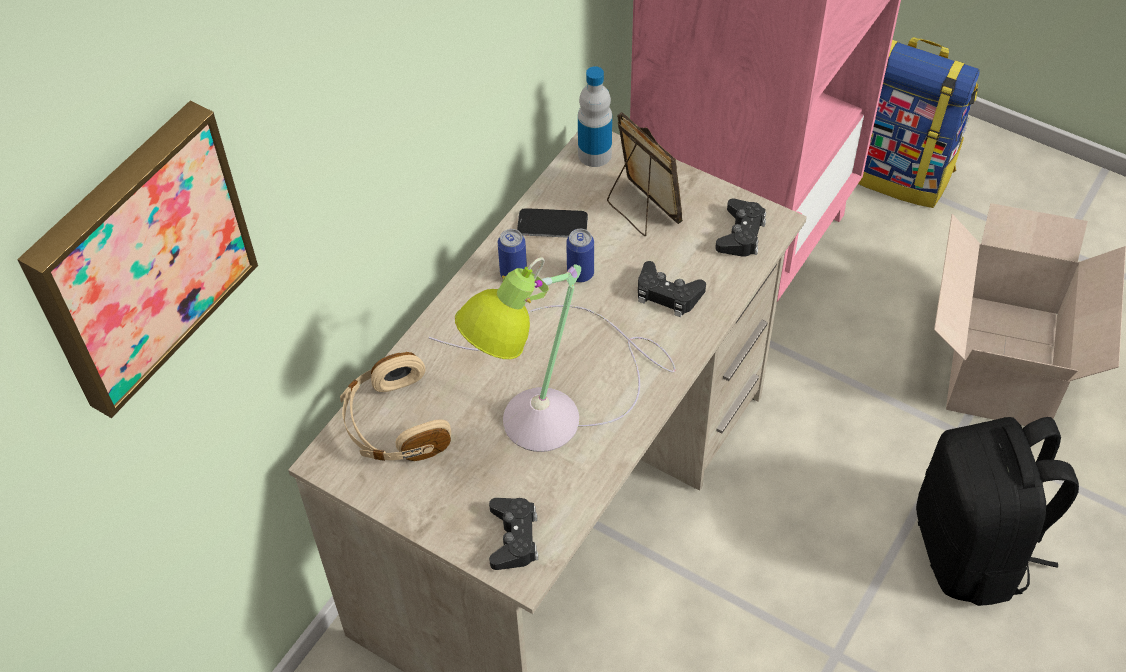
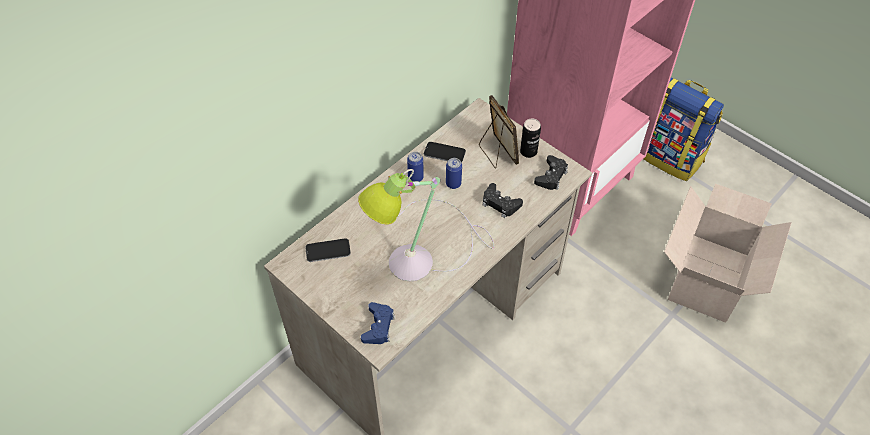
camera: 10 degrees right, 0 degrees up
(138, 256) = (174, 130): picture -> none
(394, 424) = (328, 251): beige headphones -> phone
(513, 537) = (378, 326): black game controller -> blue game controller
(594, 154) = (478, 117): bottle -> none
(693, 199) = (528, 151): none -> can
(973, 550) = (665, 384): black backpack -> none

